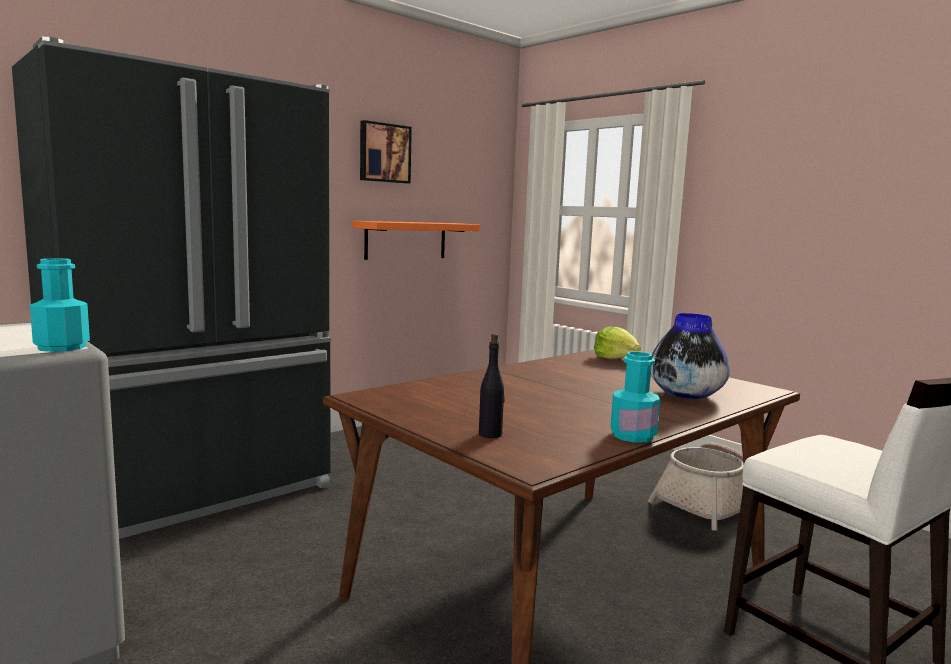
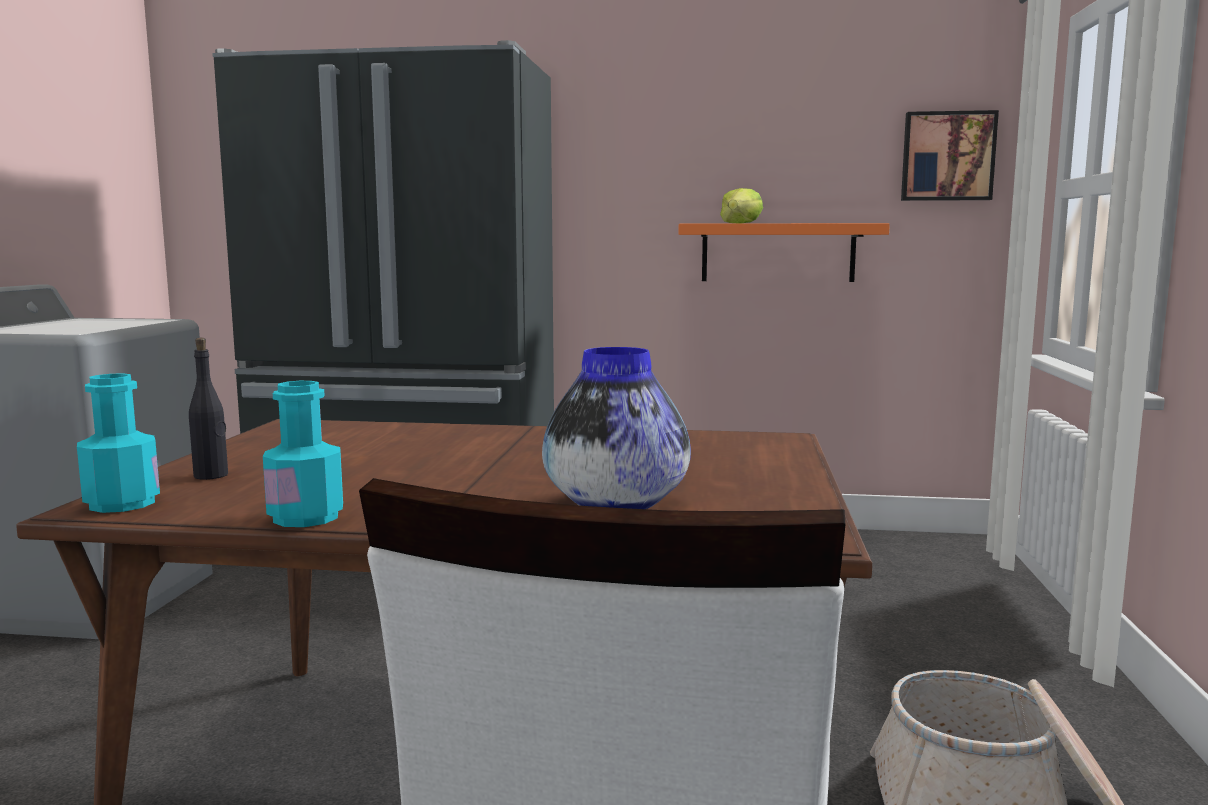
camera: 50 degrees right, 0 degrees up
(62, 347) = (73, 332): turquoise bottle -> turquoise bottle (122, 503)
(384, 153) = (738, 122): picture -> picture (947, 156)
(616, 358) = (766, 447): lettuce -> lettuce (740, 223)

